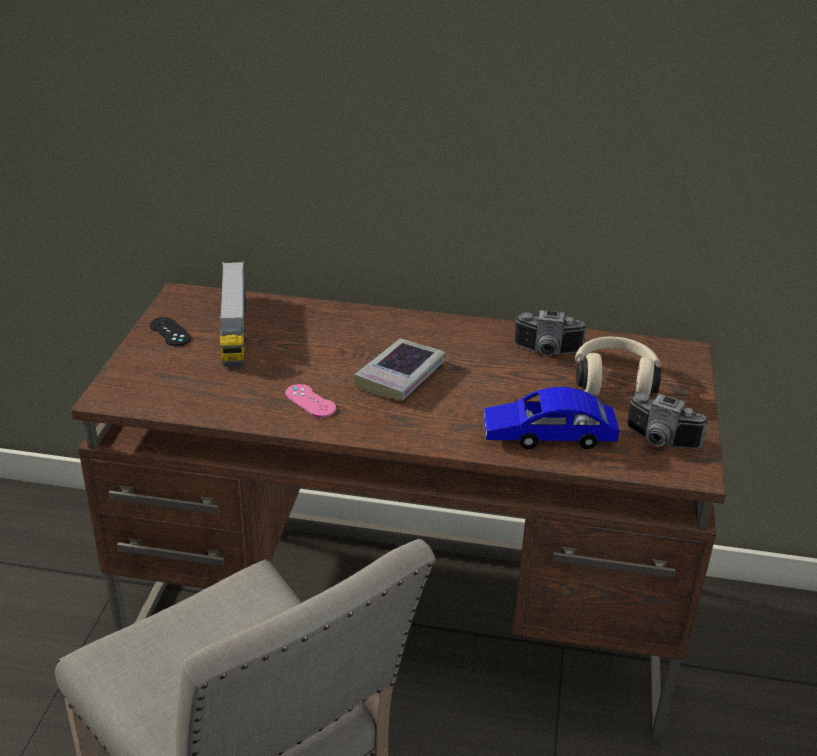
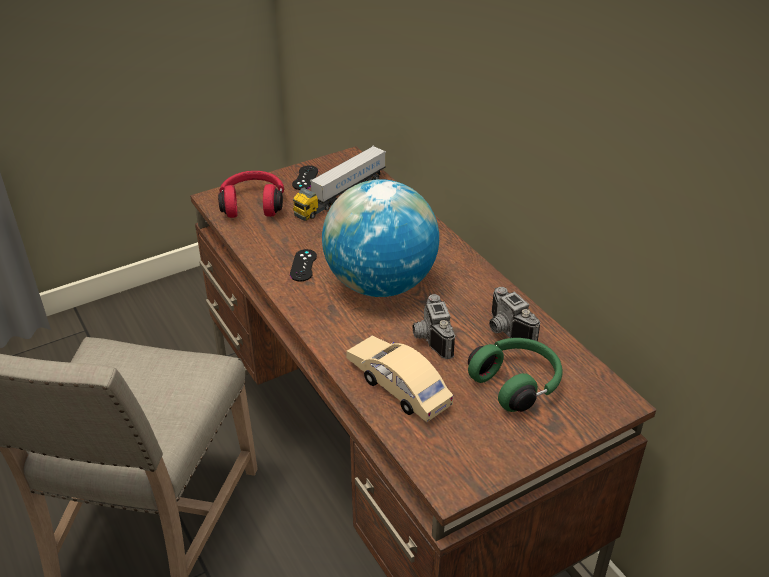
camera: 50 degrees right, 5 degrees up
(160, 380) = (253, 204): none -> red headphones
(310, 401) = (303, 265): pink game controller -> black game controller
(400, 376) = (380, 284): book -> globe
(548, 436) = (397, 386): blue toy car -> beige toy car
(614, 380) = (517, 383): beige headphones -> green headphones
(659, 442) = (465, 447): camera -> camera (430, 339)

